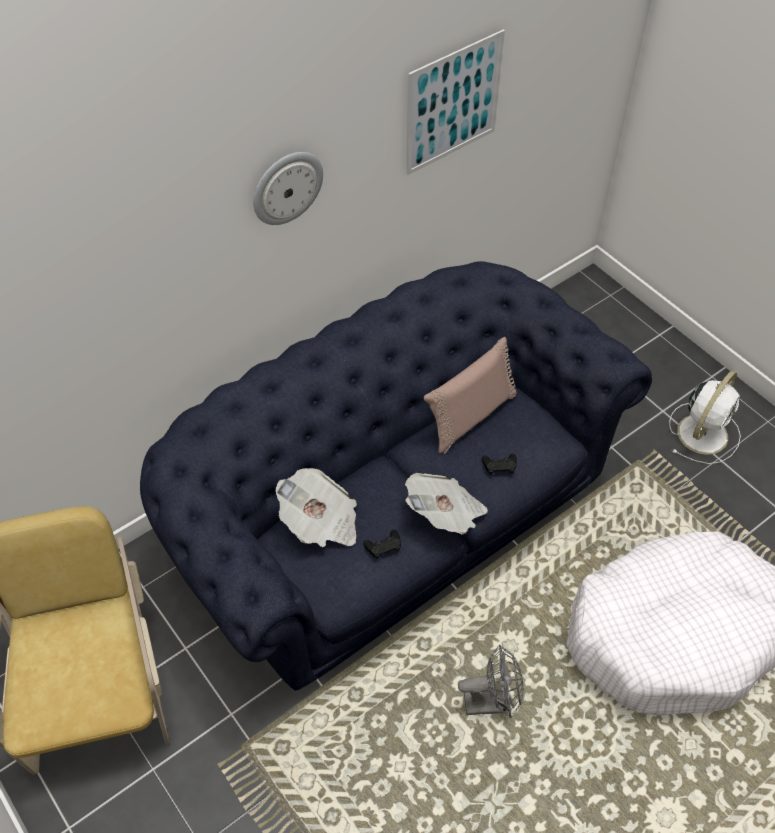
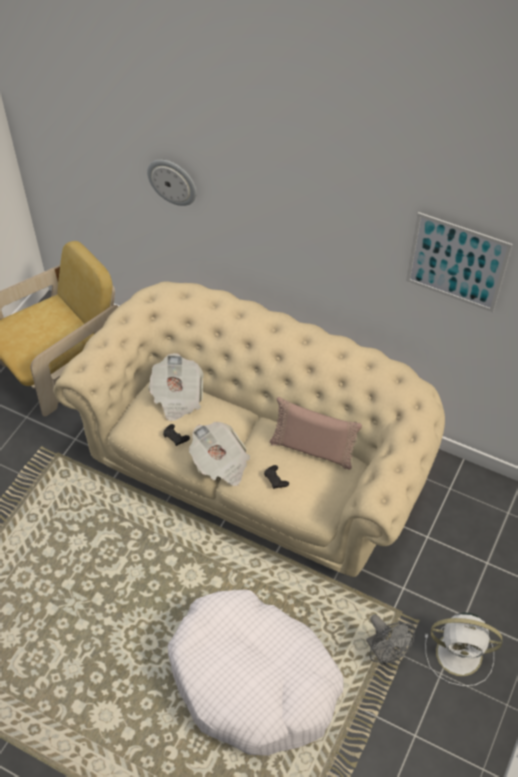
camera: 65 degrees right, 0 degrees up
(286, 187) = (309, 213): wall clock -> wall clock (172, 181)
(389, 515) = (258, 464): blue sofa -> beige sofa
(491, 702) = (144, 578): grey fan -> grey fan (385, 653)

